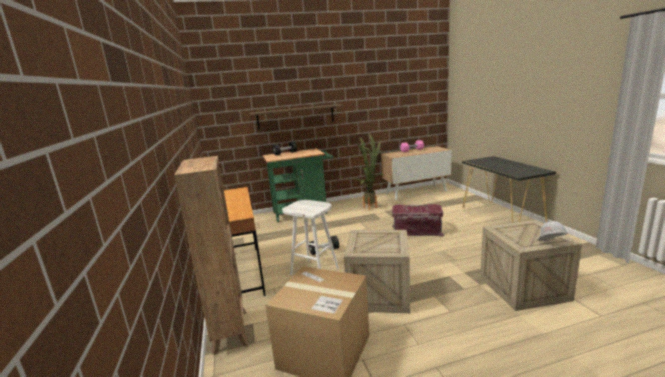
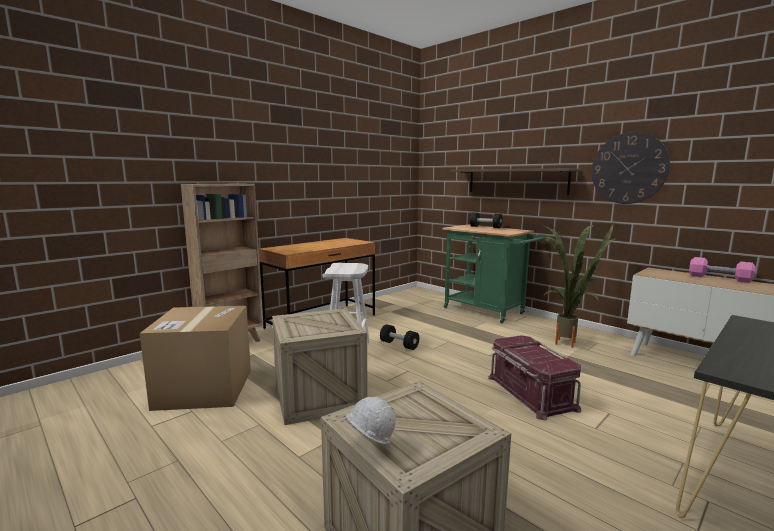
camera: 60 degrees right, 5 degrees down
(363, 101) = (628, 168): none -> wall clock

